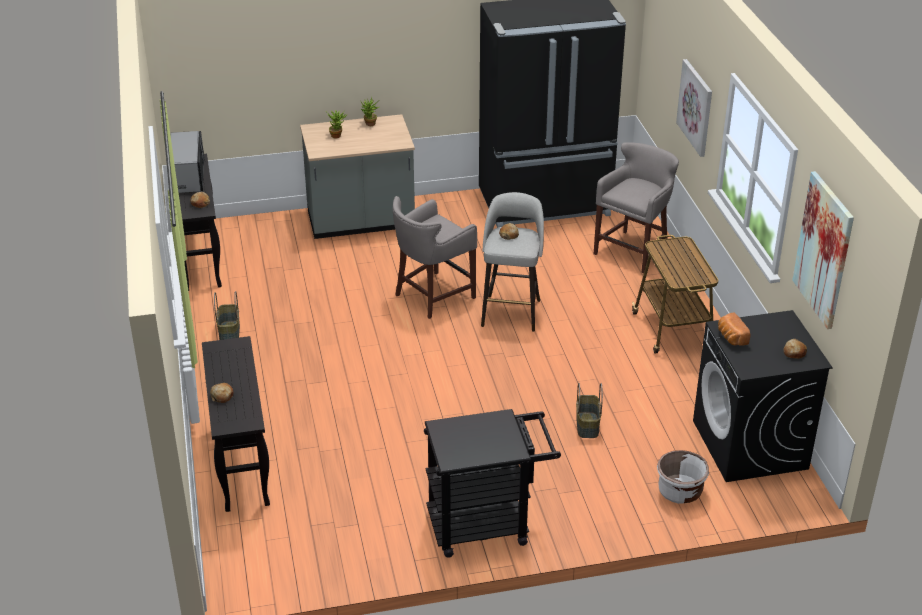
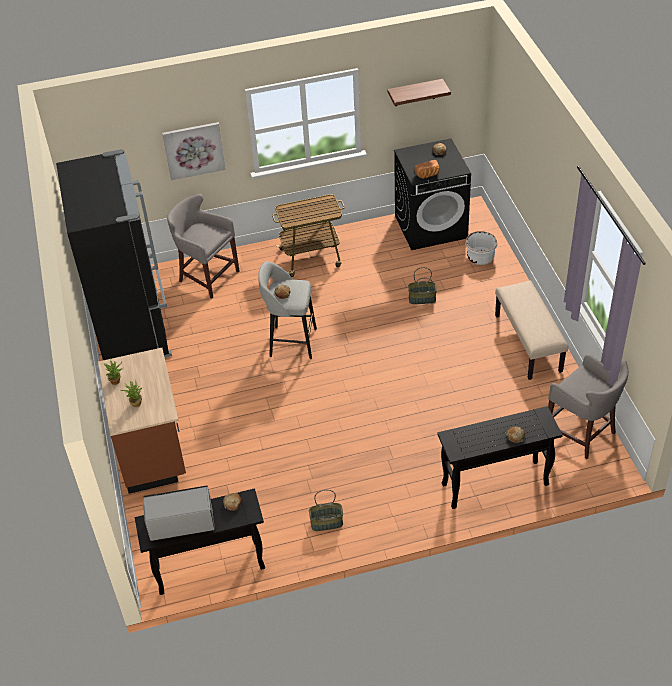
camera: 90 degrees left, 10 degrees up
(361, 222) = (152, 450): grey counter -> brown counter
(432, 296) = (270, 391): grey stool -> grey stool (582, 433)
(487, 524) = (528, 343): black cart -> beige bench
(823, 250) = (415, 93): picture -> shelf

